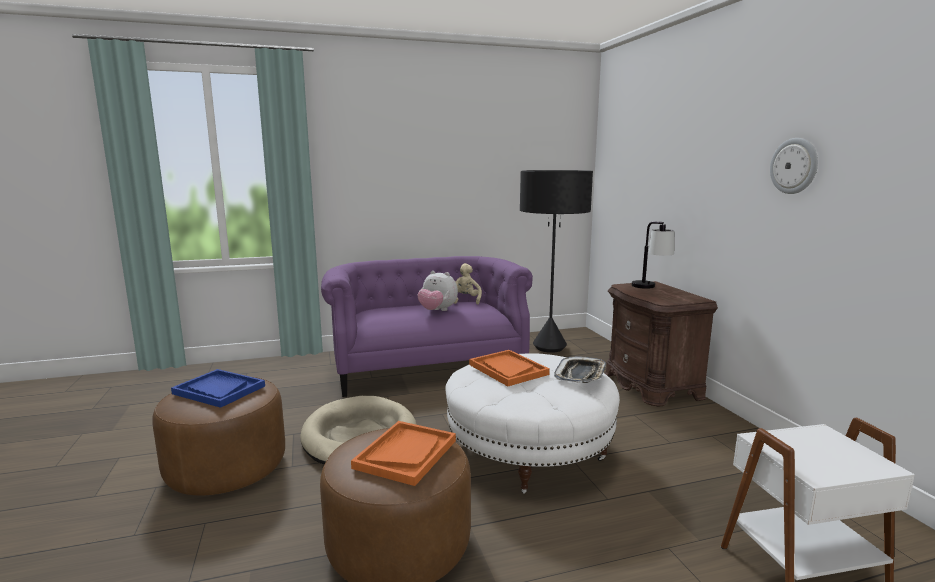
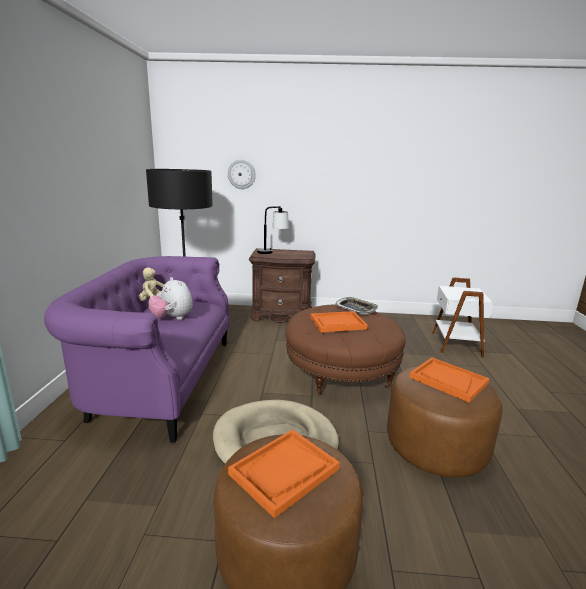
camera: 70 degrees left, 5 degrees up
(219, 390) = (284, 472): blue tray -> orange tray
(437, 311) = (172, 318): plush toy -> plush toy turned 90 degrees clockwise
(528, 452) = (341, 373): white ottoman -> brown ottoman
(794, 166) = (358, 169): wall clock -> wall clock (241, 174)

